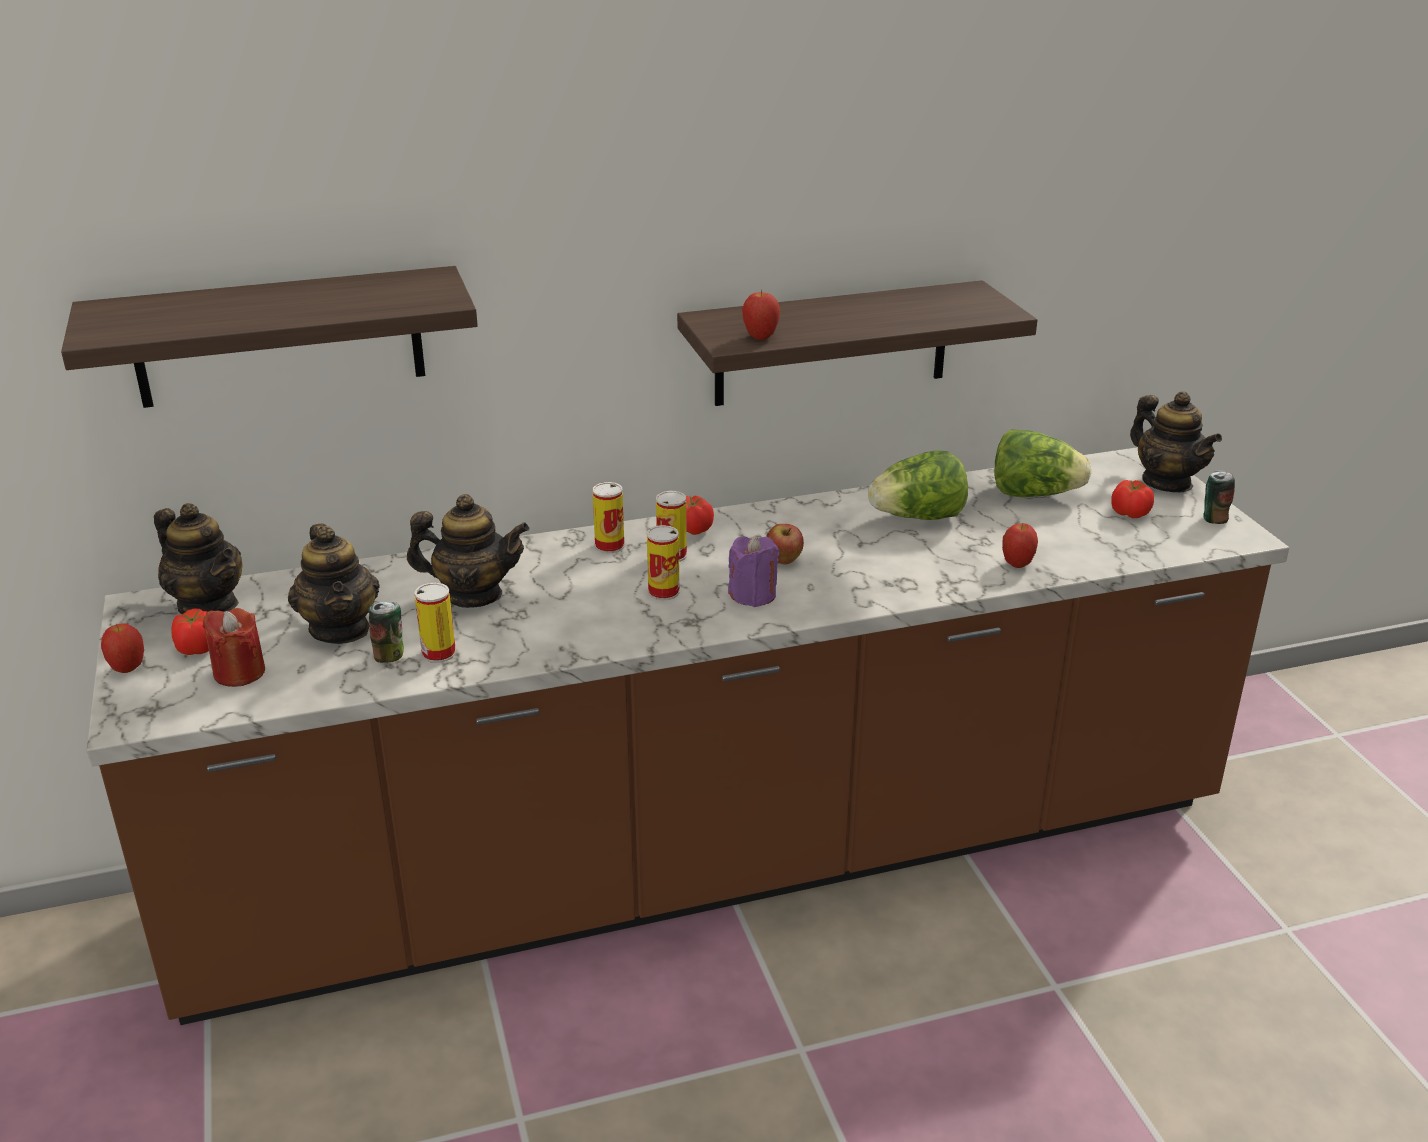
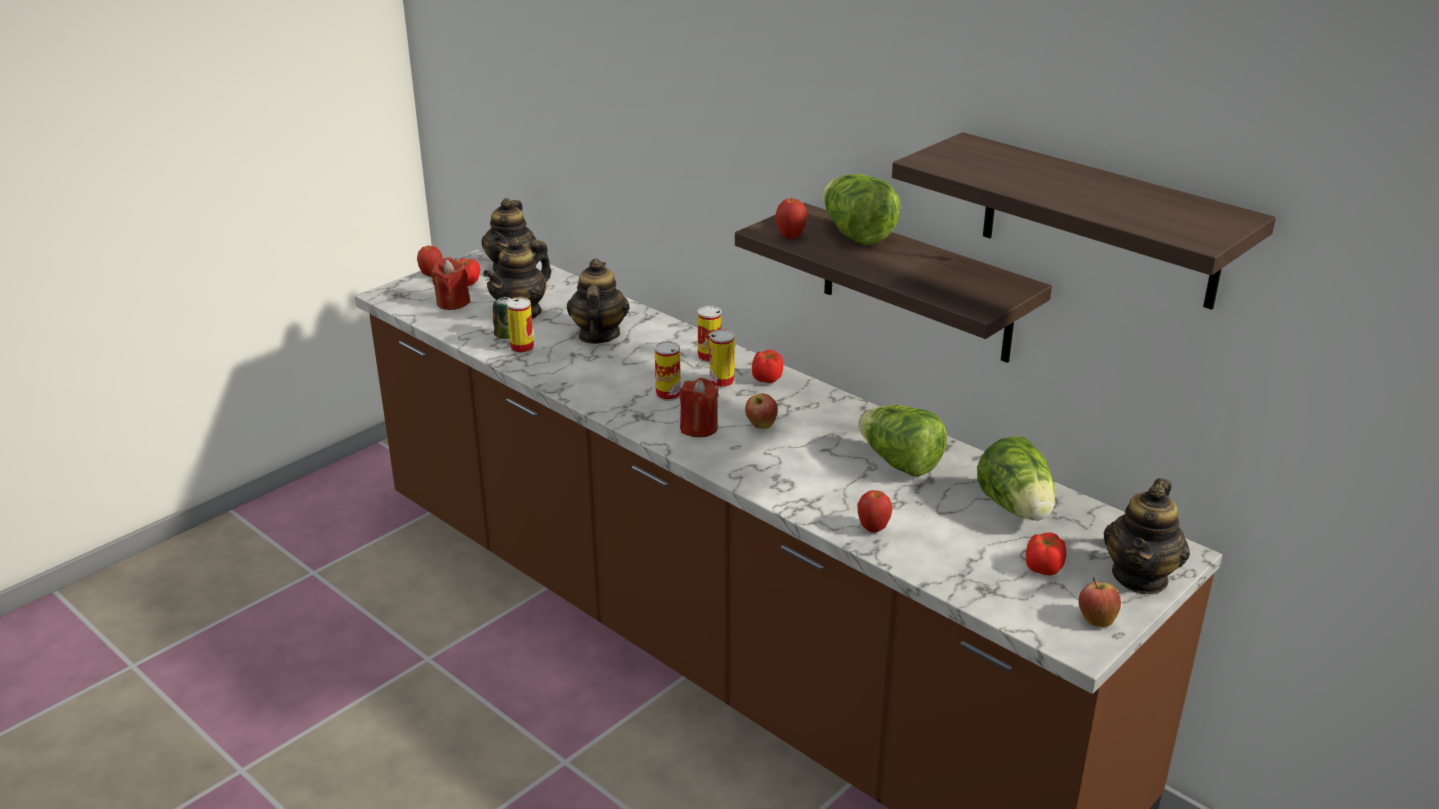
camera: 60 degrees right, 0 degrees up
(279, 337) = (585, 117): shelf -> shelf (1100, 221)
(473, 595) = (598, 335): teapot -> teapot turned 150 degrees counterclockwise
(753, 595) = (698, 428): purple candle -> red candle
(791, 313) = (856, 235): none -> lettuce
(1214, 519) = (1096, 619): can -> apple

